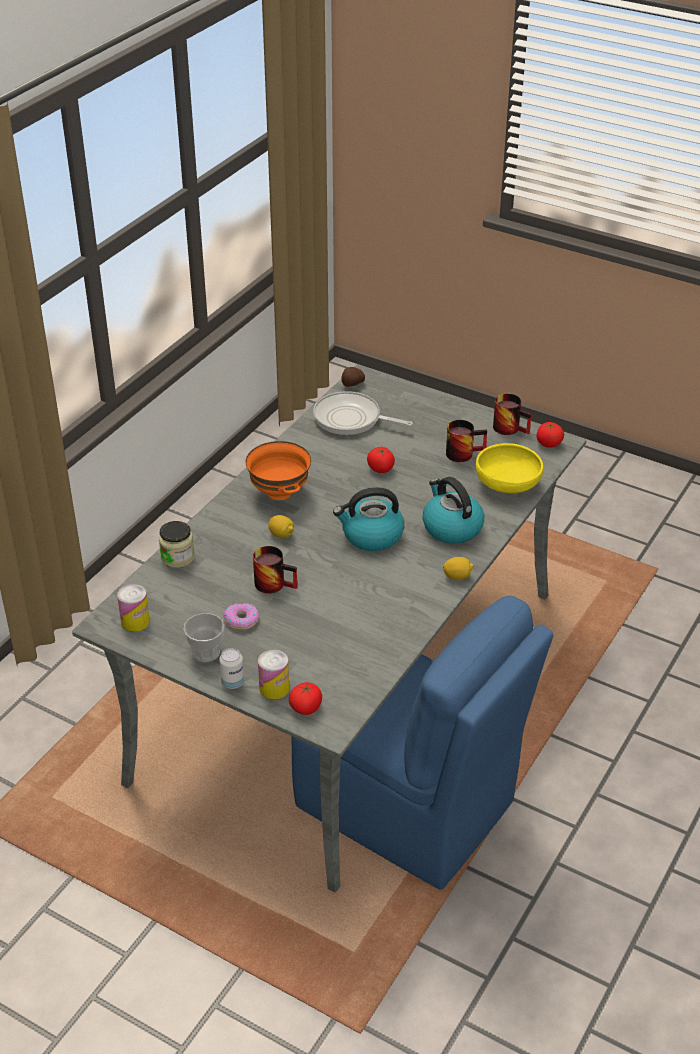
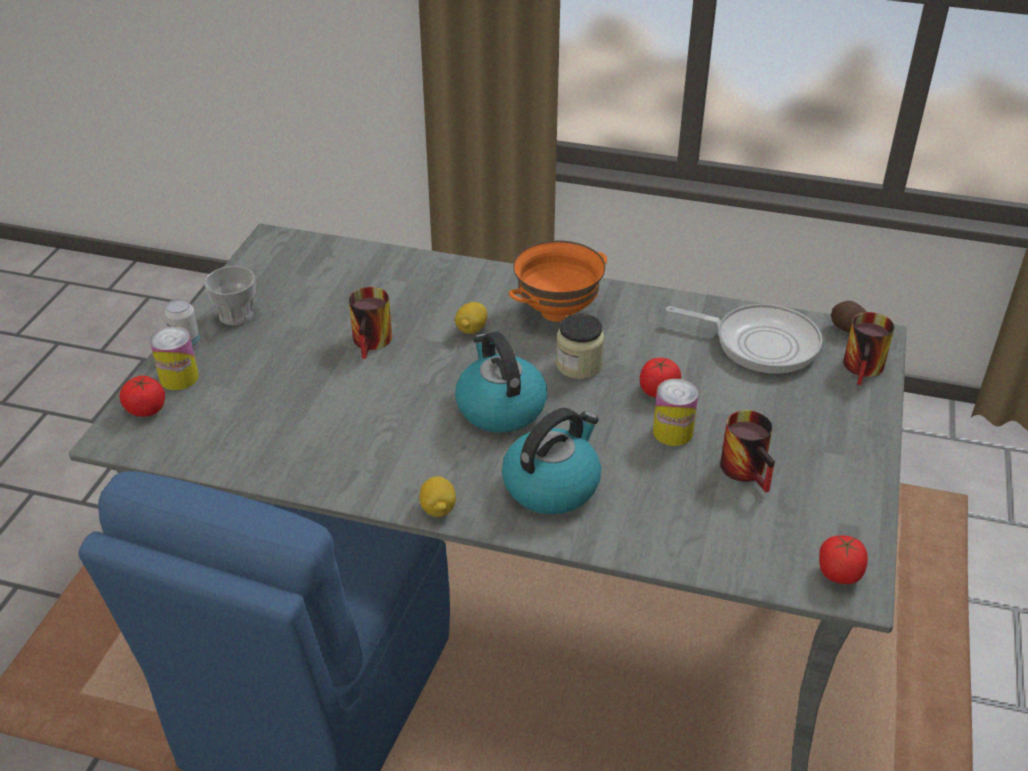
camera: 75 degrees right, 0 degrees up
(135, 621) = (280, 257): can -> can (672, 432)
(177, 557) = (400, 262): jar -> jar (579, 365)
(241, 620) = (298, 330): donut -> none
(351, 419) = (760, 343): frying pan -> frying pan turned 105 degrees clockwise
(507, 484) = (693, 534): yellow bowl -> none
(511, 427) = (855, 518): mug -> mug (866, 369)

